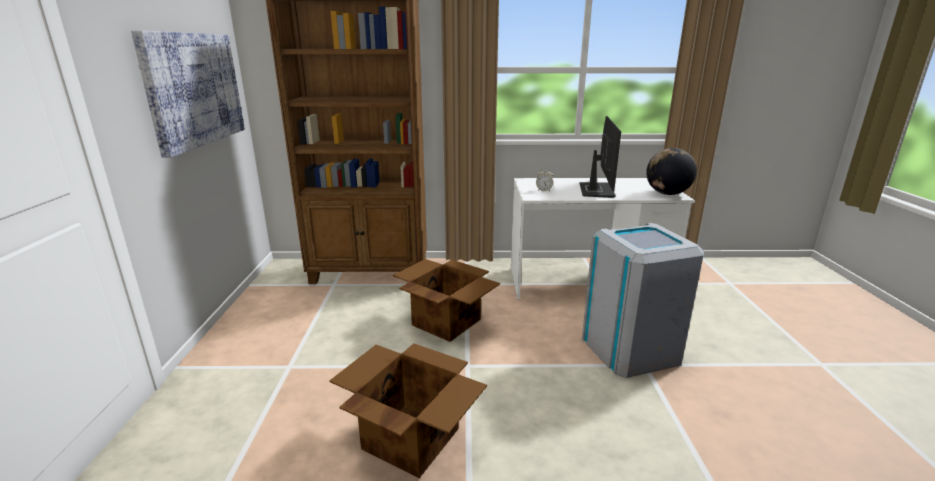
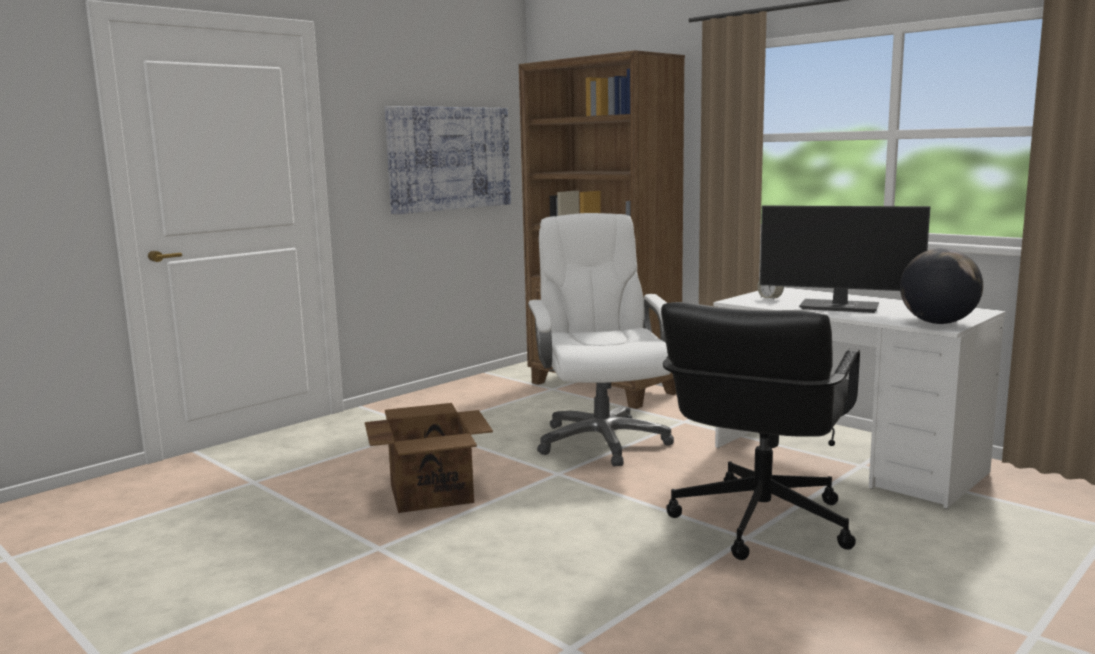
camera: 45 degrees right, 10 degrees down
(446, 321) = (601, 441): cardboard box -> white office chair
(596, 190) = (841, 307): monitor -> monitor turned 60 degrees clockwise
(630, 349) = (759, 522): grey trash can -> black office chair

